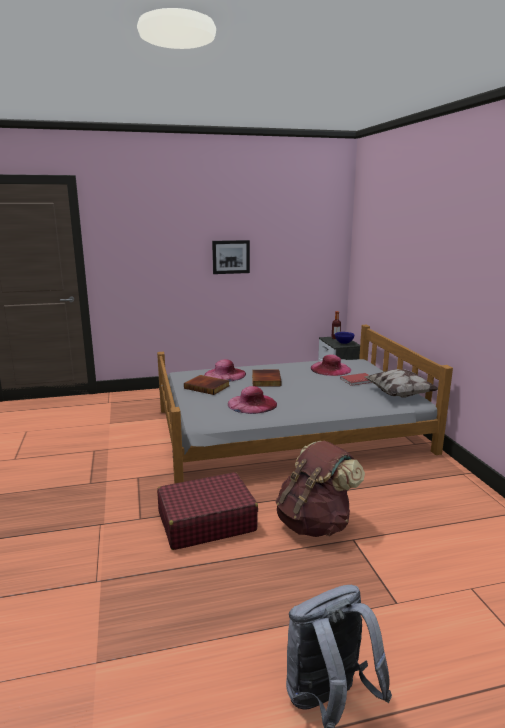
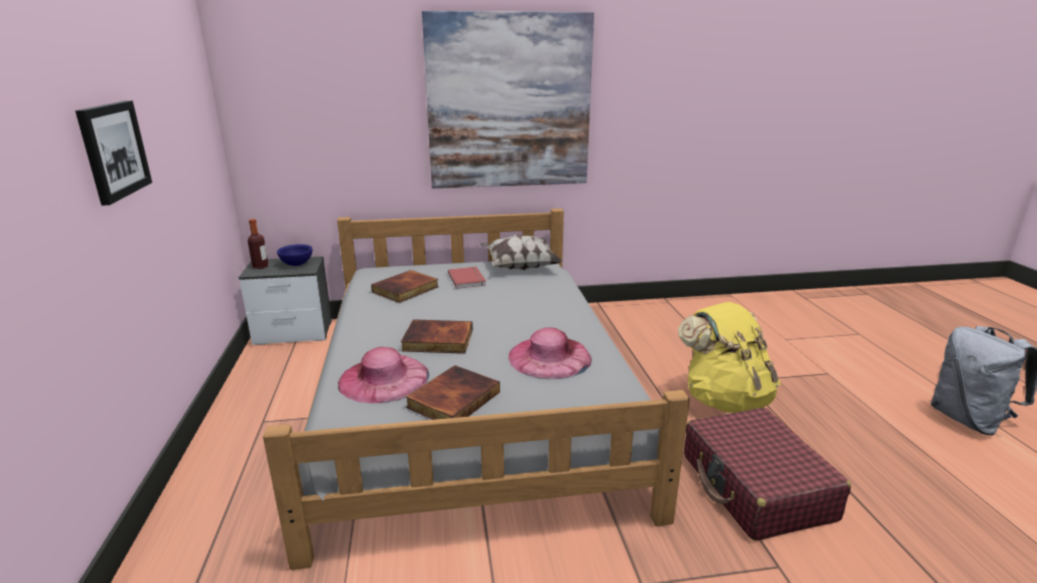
camera: 85 degrees left, 5 degrees up
(315, 524) = (724, 399): brown backpack -> yellow backpack
(330, 369) = (406, 290): pink hat -> book
(442, 270) = (509, 102): none -> picture

